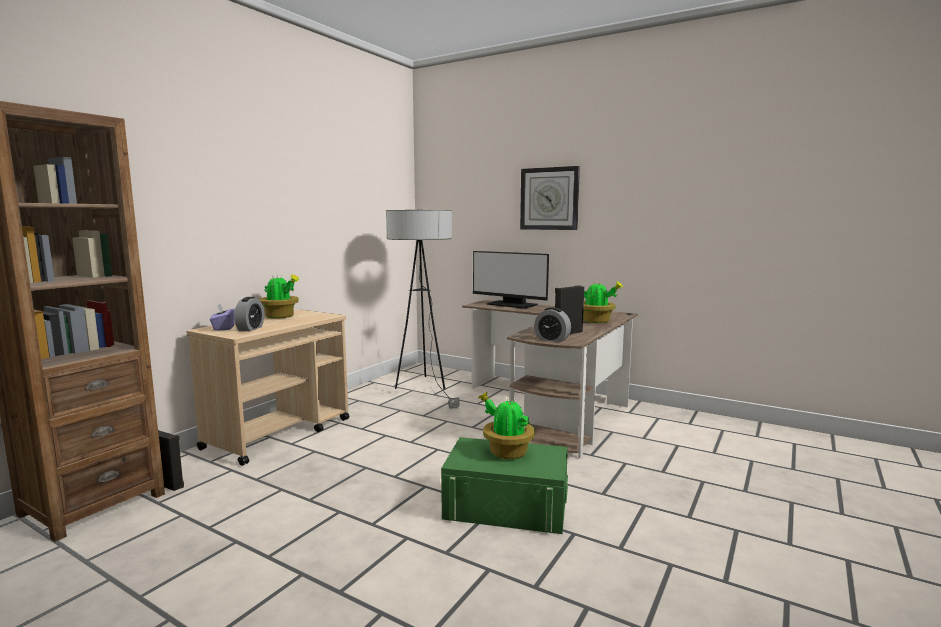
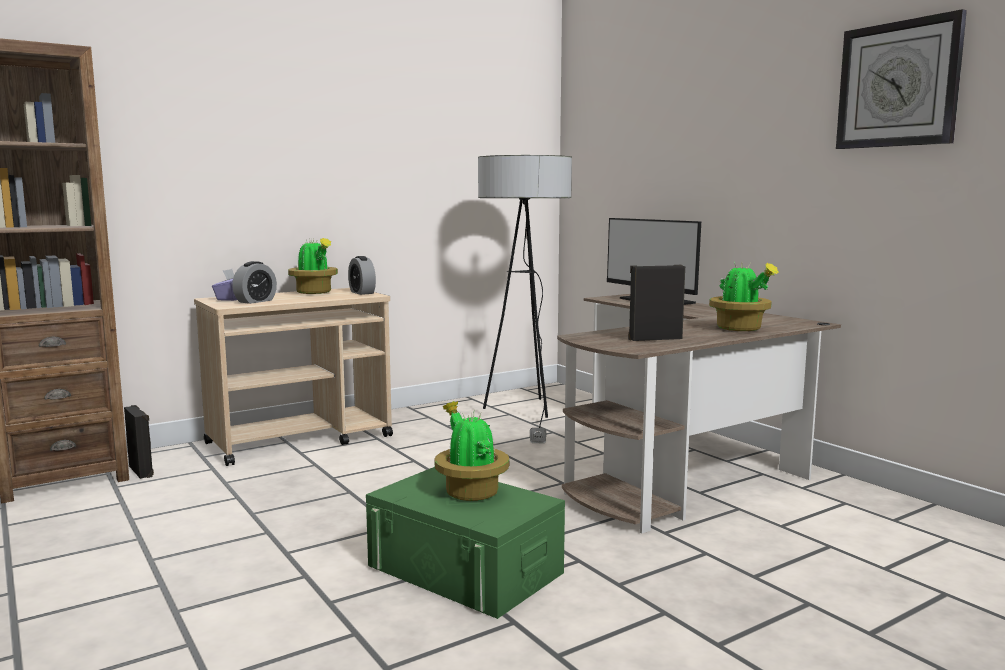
camera: 25 degrees right, 0 degrees up
(549, 198) = (723, 135): wall clock -> wall clock (898, 84)
(552, 339) = (612, 344): alarm clock -> alarm clock (362, 292)

